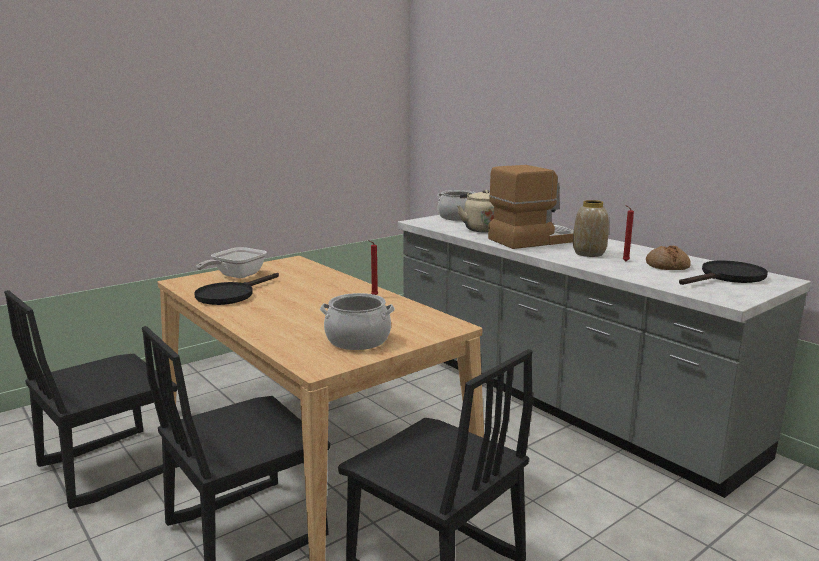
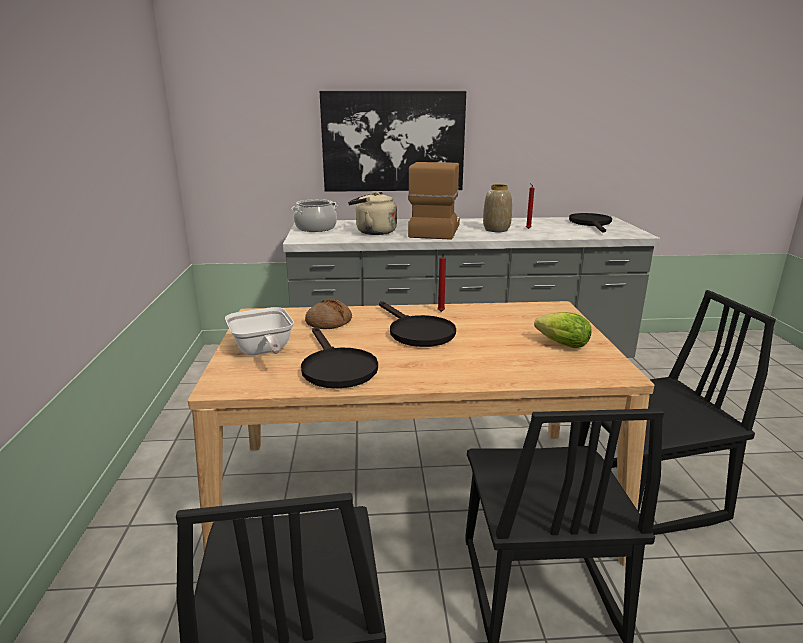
camera: 55 degrees left, 5 degrees up
(320, 298) = (416, 332): none -> black frying pan
(357, 340) = (559, 344): cooking pot -> lettuce
(554, 143) = (393, 142): none -> picture
(667, 266) = (552, 225): bread -> bread (329, 322)

